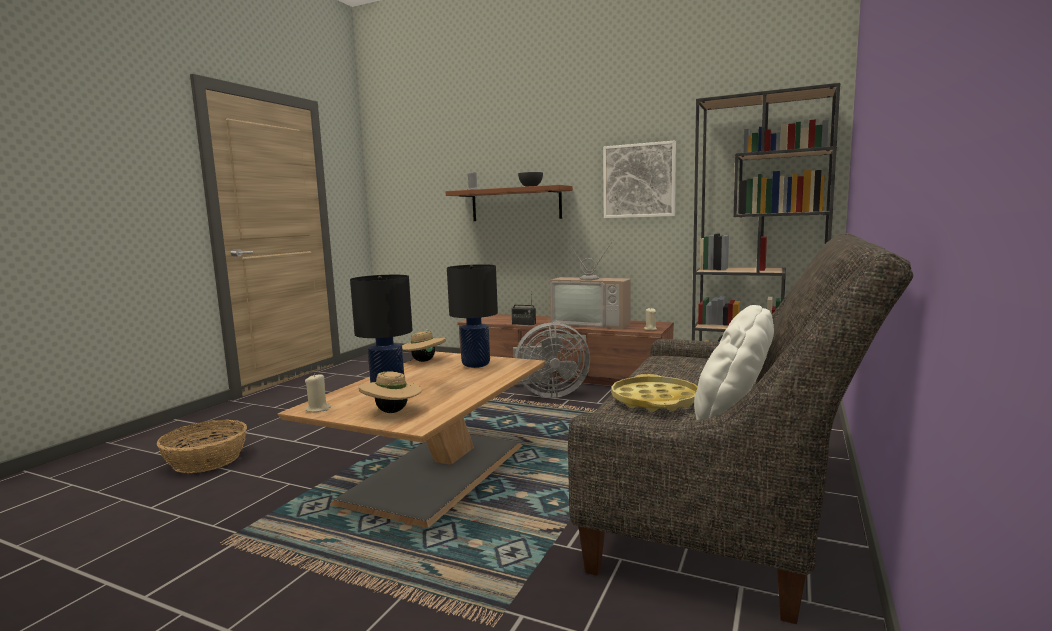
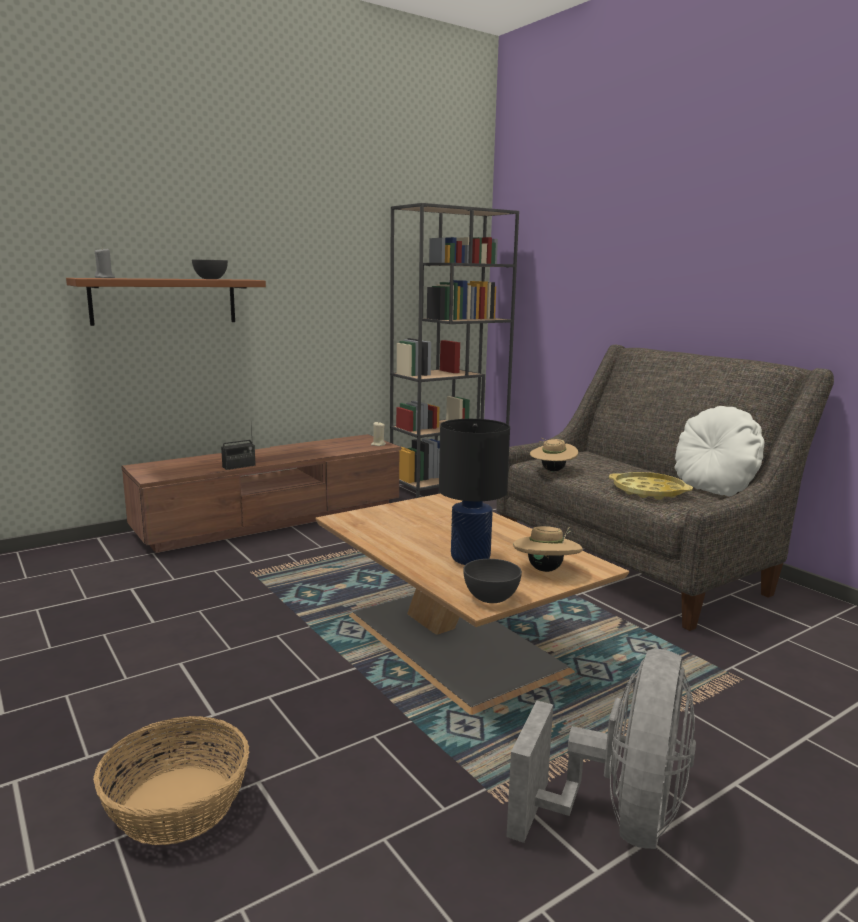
camera: 60 degrees left, 5 degrees up
(318, 409) = (491, 598): beige candle -> grey bowl
(424, 361) = (358, 528): beige hat -> beige hat (552, 470)
(476, 366) = (424, 515): black table lamp -> none
(548, 394) = (321, 542): grey fan -> grey fan (618, 820)
(592, 323) = (307, 450): television -> none
(639, 180) = (326, 278): picture -> none

